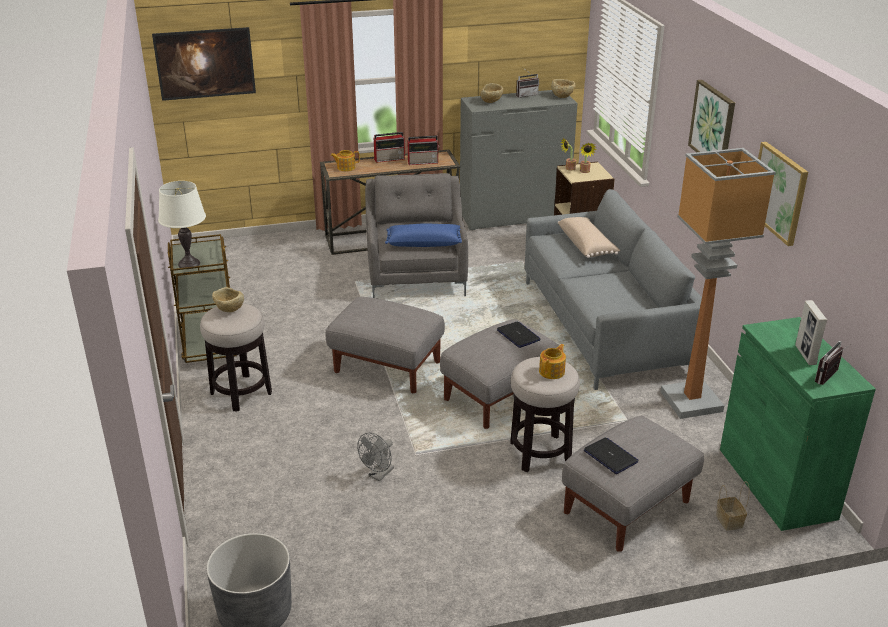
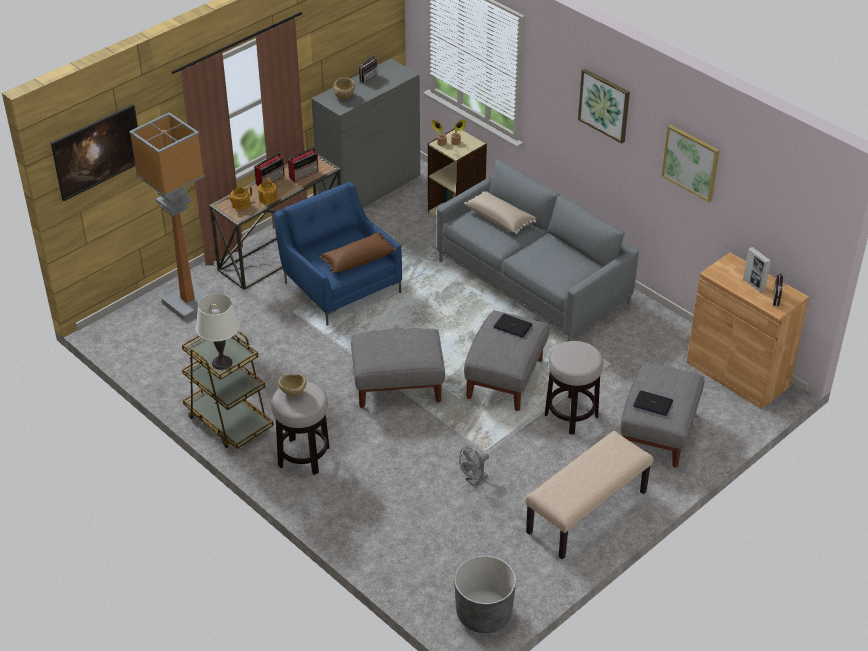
camera: 30 degrees left, 10 degrees up
(378, 475) = (474, 480): grey fan -> grey fan turned 45 degrees clockwise
(417, 275) = (340, 285): grey armchair -> blue armchair
(424, 243) = (358, 259): blue pillow -> brown pillow
(470, 557) = (587, 513): none -> beige bench
(552, 371) = (581, 354): teapot -> teapot (268, 198)
(562, 96) = (400, 69): beige bowl -> none
(692, 402) = (643, 329): floor lamp -> floor lamp (189, 303)
(728, 520) = (726, 415): basket -> none
(776, 483) = (737, 374): green cabinet -> brown cabinet

